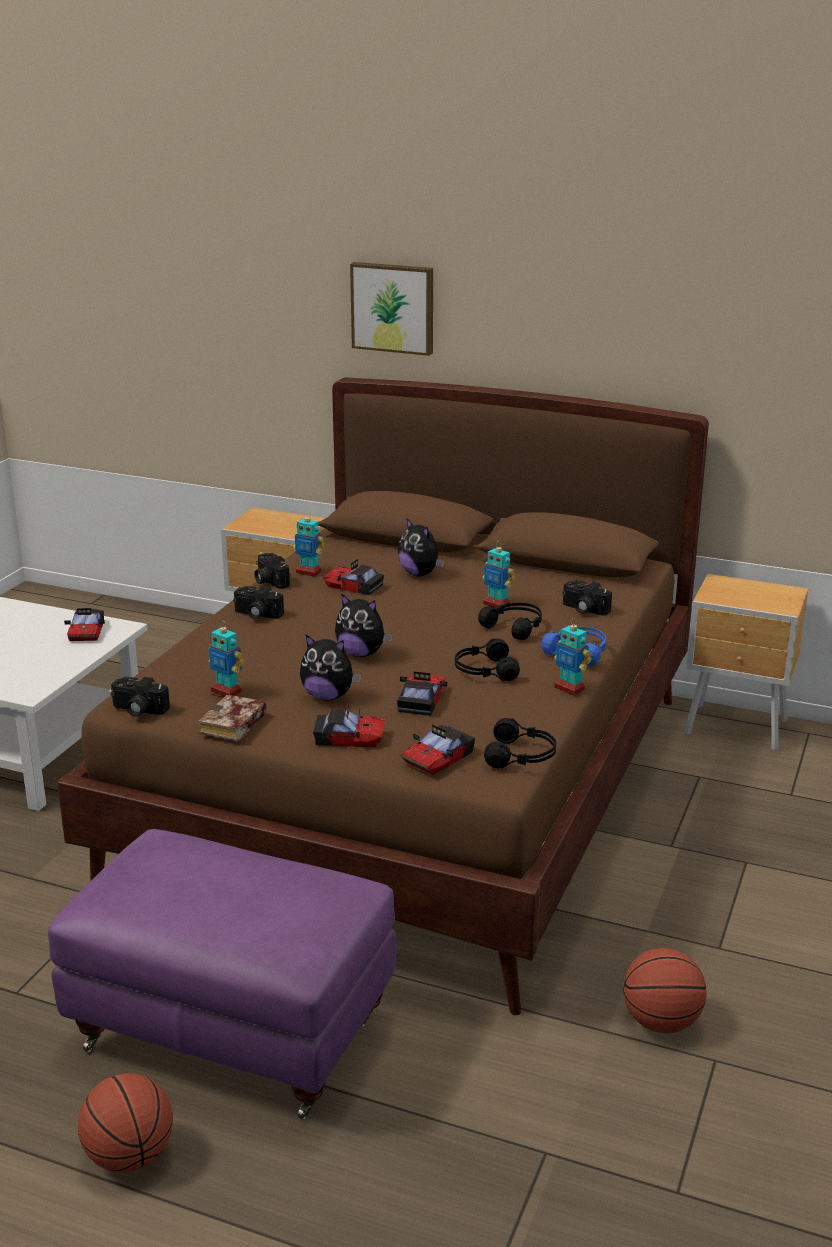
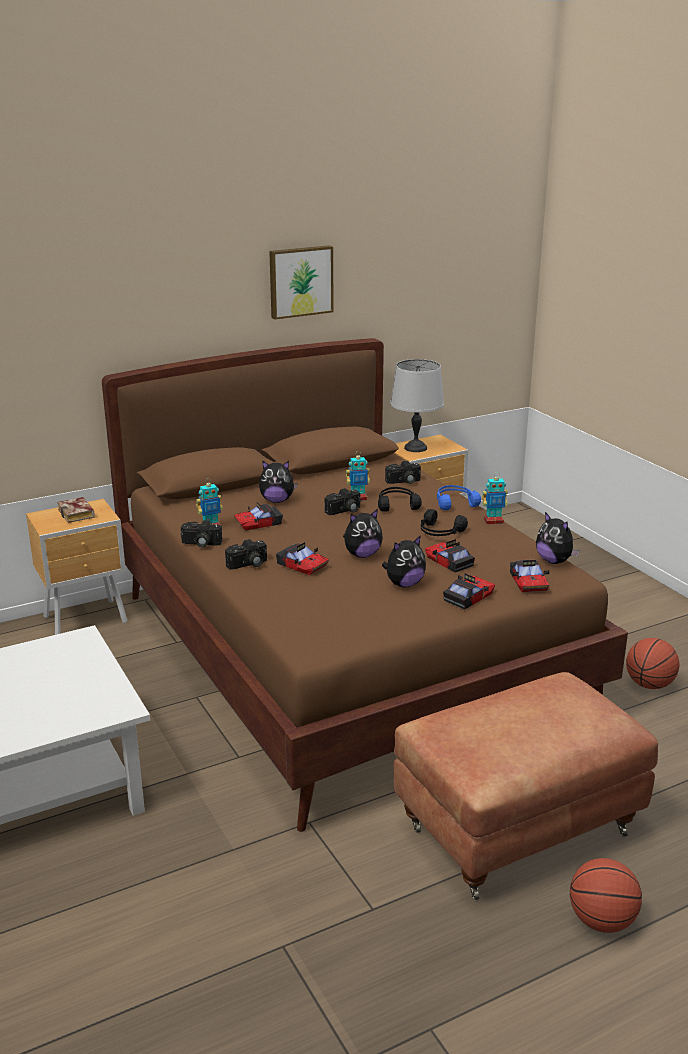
camera: 50 degrees left, 0 degrees up
(87, 631) = (63, 651): toy car -> toy car (302, 565)
(138, 710) = (329, 649): camera -> camera (344, 511)
(226, 691) = (353, 610): toy robot -> none
(234, 725) = (402, 625): book -> book (78, 514)
(234, 1031) = (517, 828): purple ottoman -> brown ottoman
(393, 307) = (140, 307): picture -> picture (300, 281)
(521, 756) = (554, 561): black headphones -> plush toy
(736, 590) = (415, 448): none -> grey table lamp

